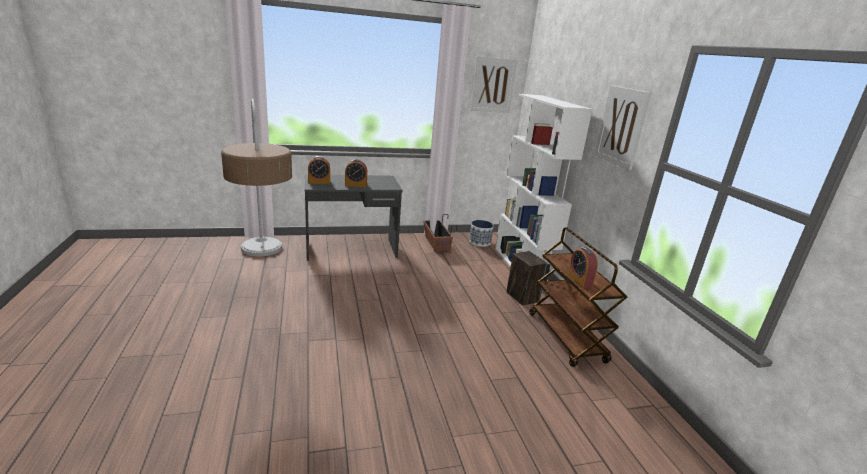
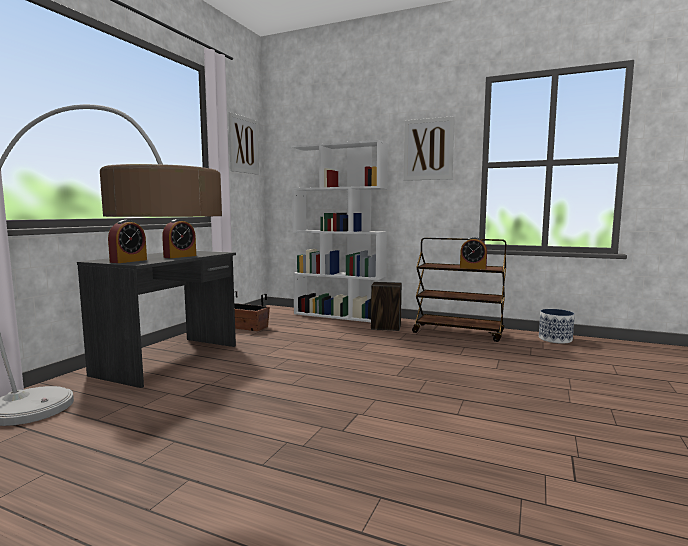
camera: 50 degrees left, 15 degrees down
(480, 242) = (272, 314): planter -> planter (555, 339)

